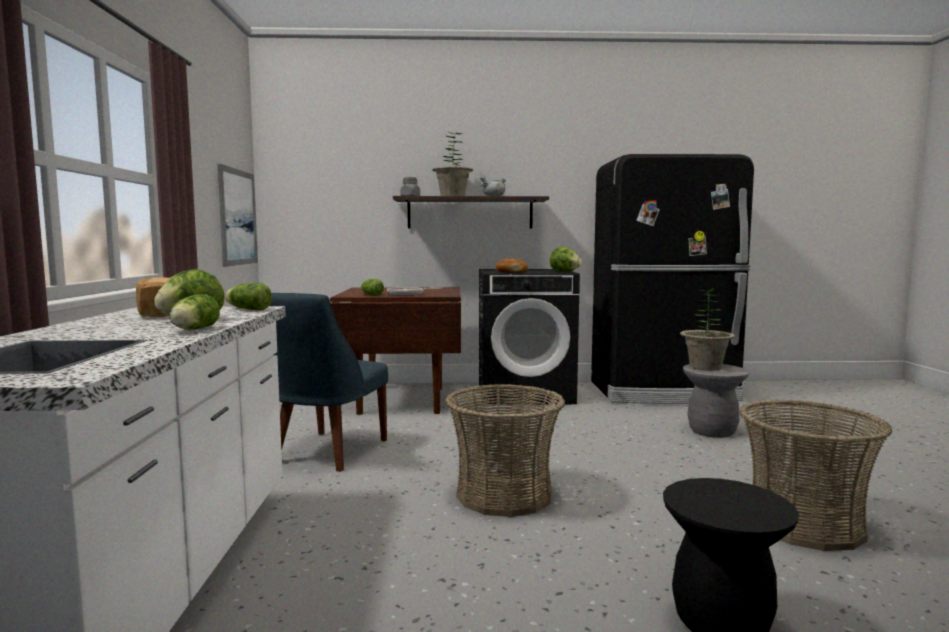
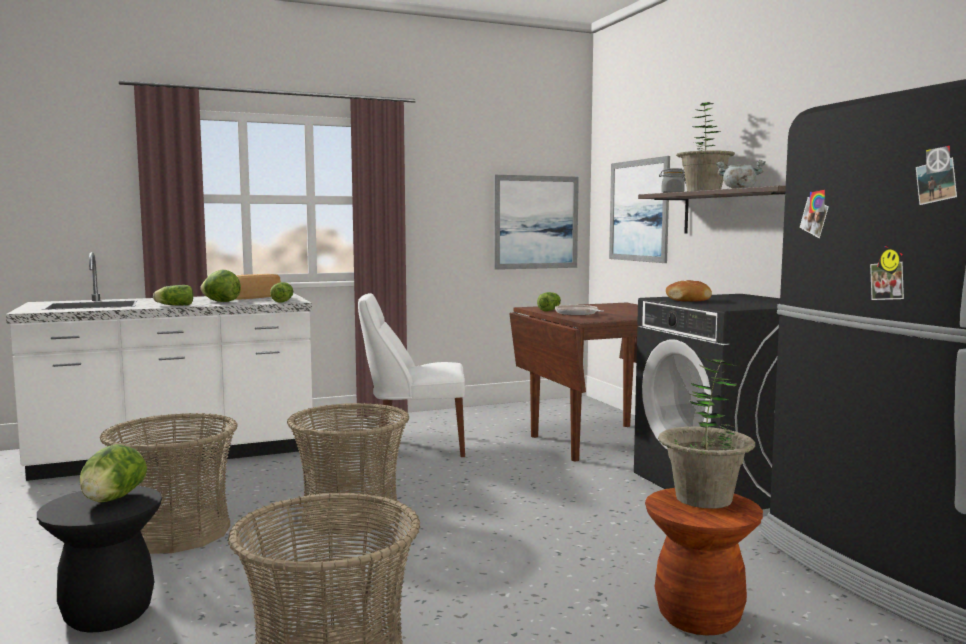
camera: 70 degrees right, 0 degrees up
(327, 453) = (415, 447): blue chair -> white chair
(342, 209) = (638, 210): none -> picture
(497, 586) = (176, 532): none -> basket
(564, 272) = (735, 307): lettuce -> lettuce (112, 499)
(712, 431) = (698, 617): grey stool -> brown stool

